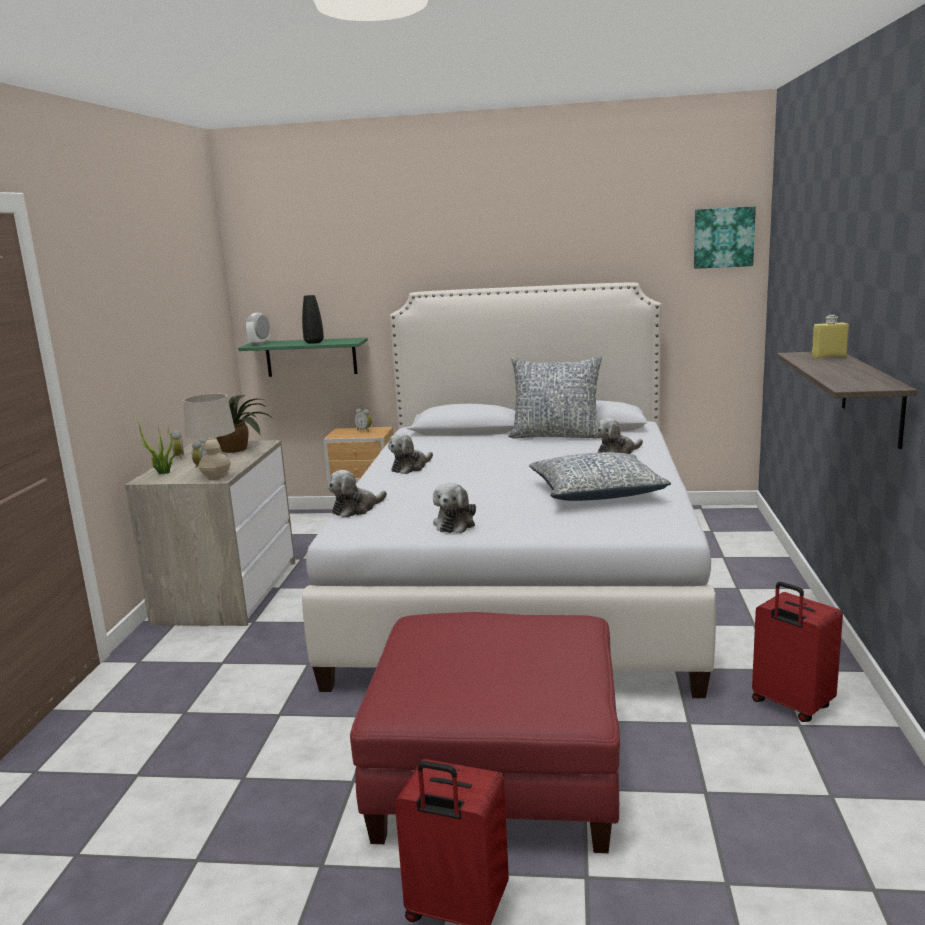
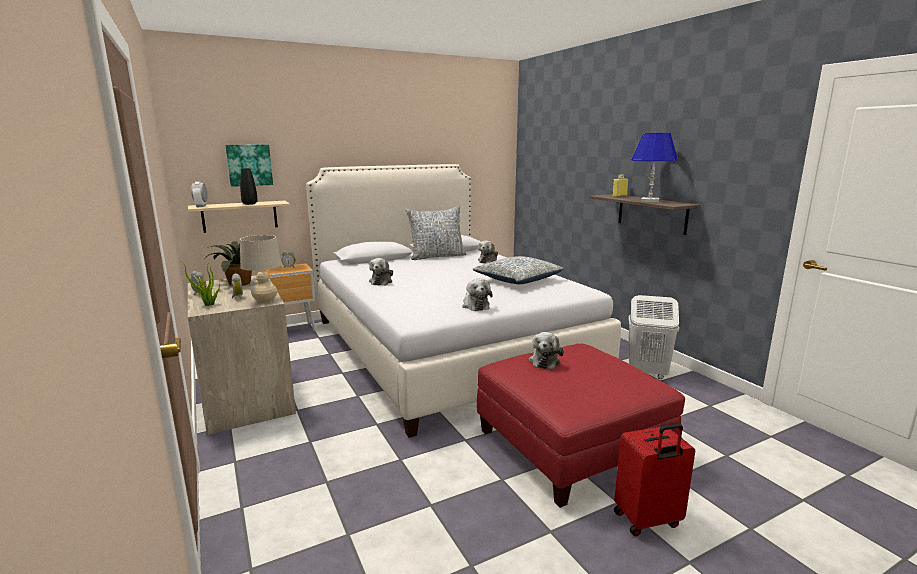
camera: 35 degrees left, 0 degrees up
(311, 357) = (240, 216): green shelf -> beige shelf
(356, 509) = (394, 308): plush toy -> plush toy (545, 361)
(723, 237) = (496, 140): picture -> picture (249, 165)
(790, 705) = (646, 373): red suitcase -> white laundry basket
(840, 373) = (649, 201): none -> blue table lamp

